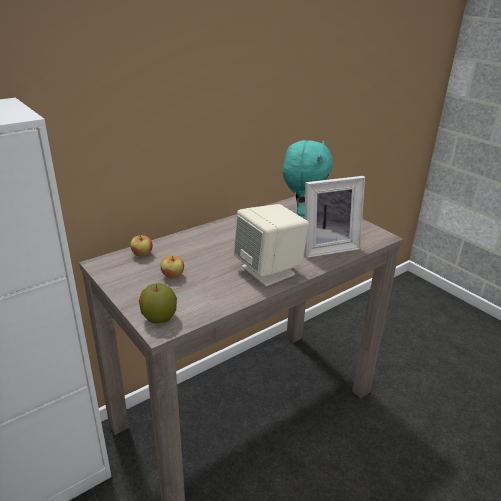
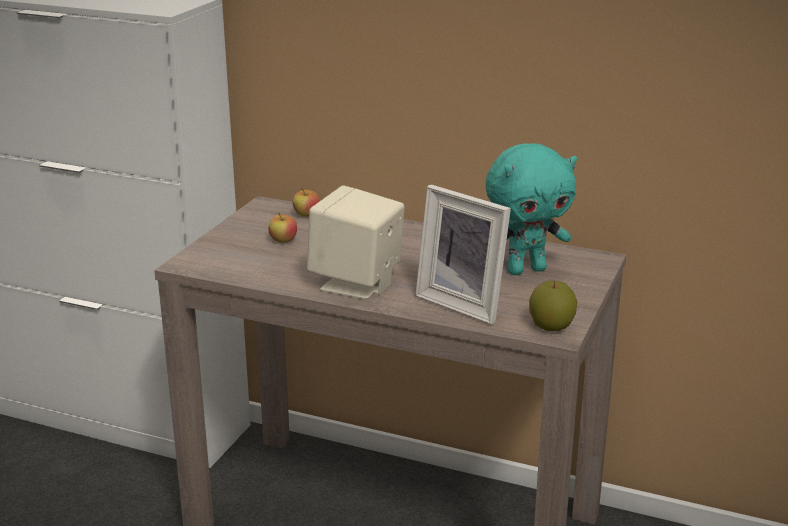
camera: 60 degrees right, 5 degrees down
(159, 318) = (202, 258): apple -> apple (551, 327)

